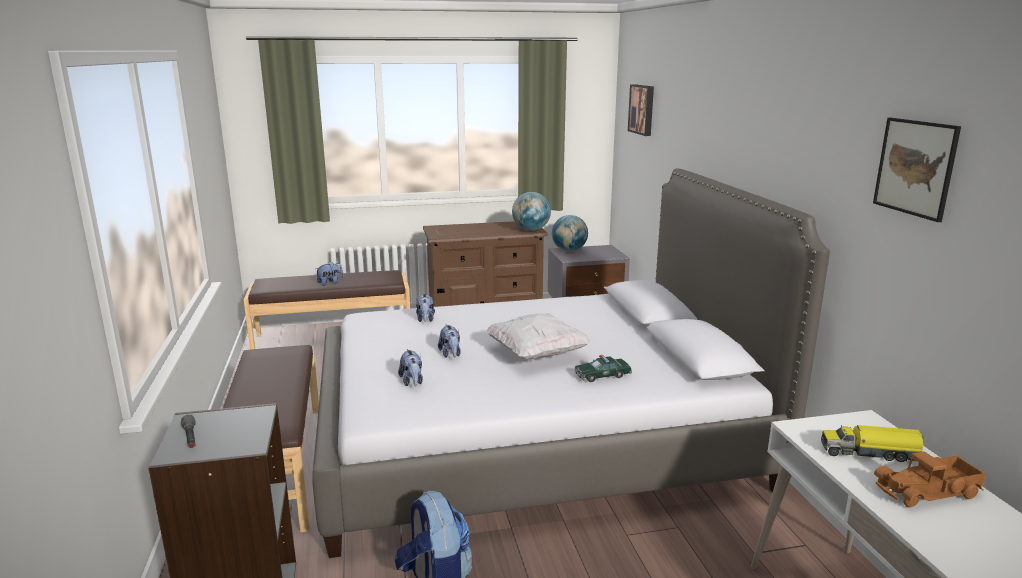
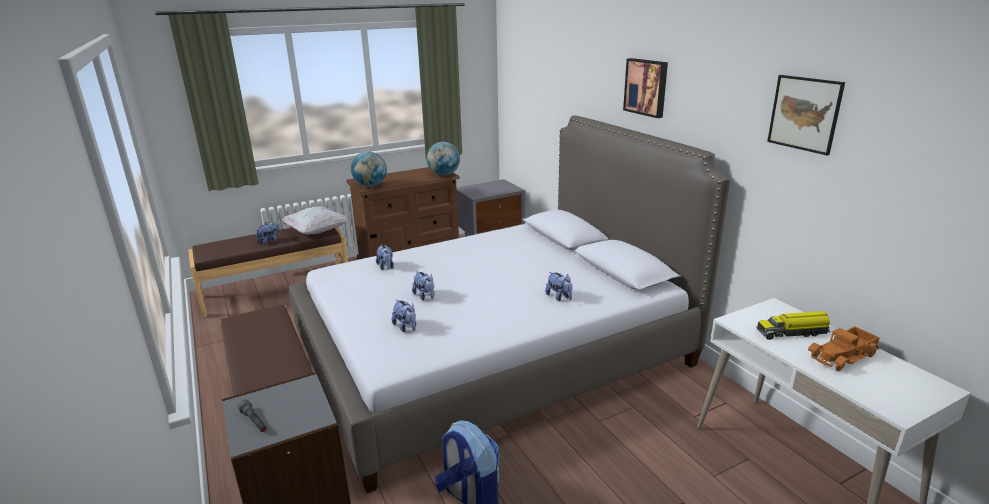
camera: 15 degrees left, 5 degrees up
(536, 354) = (497, 286): white pillow -> white pillow (316, 232)
(569, 250) = (472, 188): globe -> globe (370, 186)
(602, 375) = (559, 297): toy car -> plush toy
(642, 109) = (528, 64): picture -> picture (646, 87)

